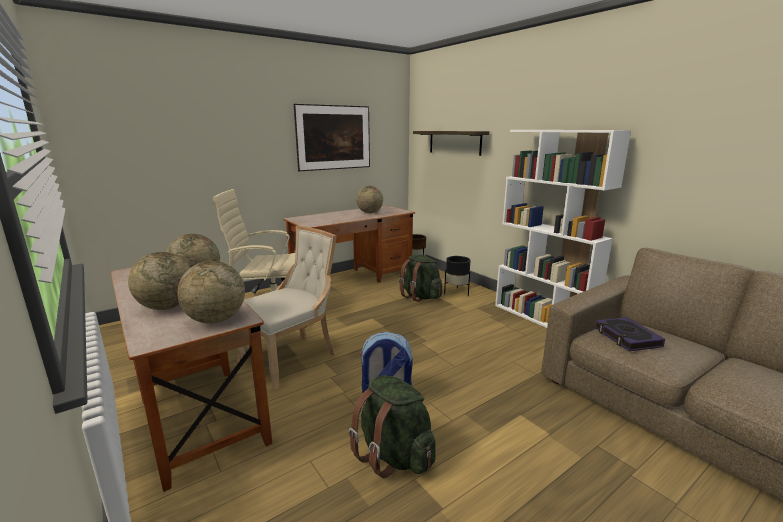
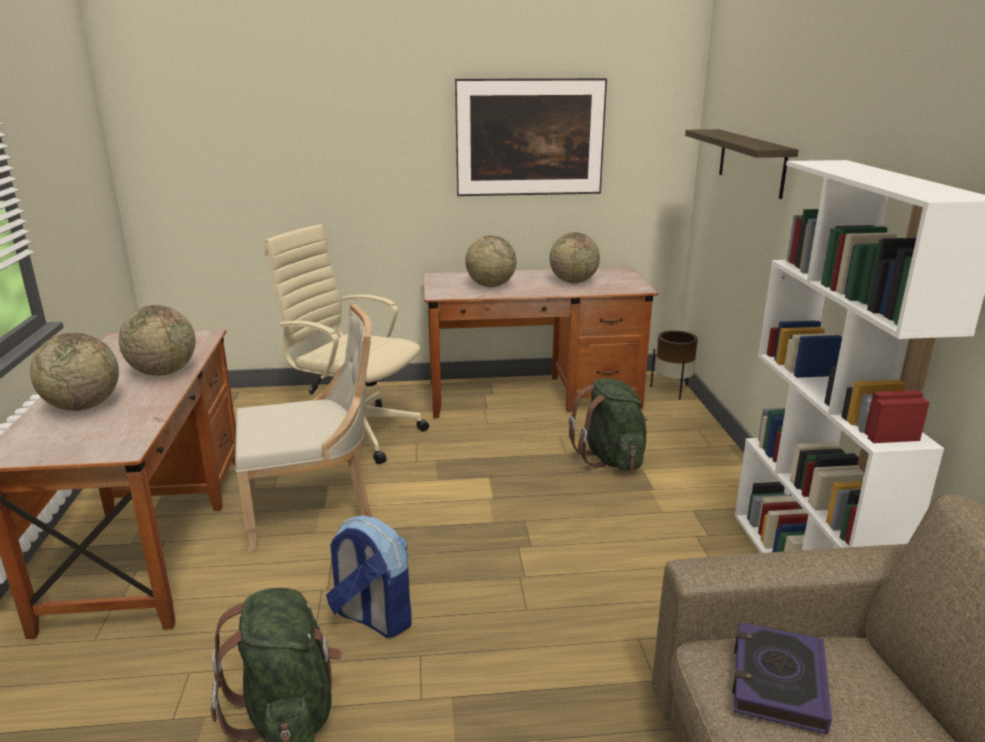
camera: 30 degrees right, 5 degrees up
(215, 320) = (99, 442): globe -> globe (490, 285)
(456, 292) = (688, 467): black planter -> none

